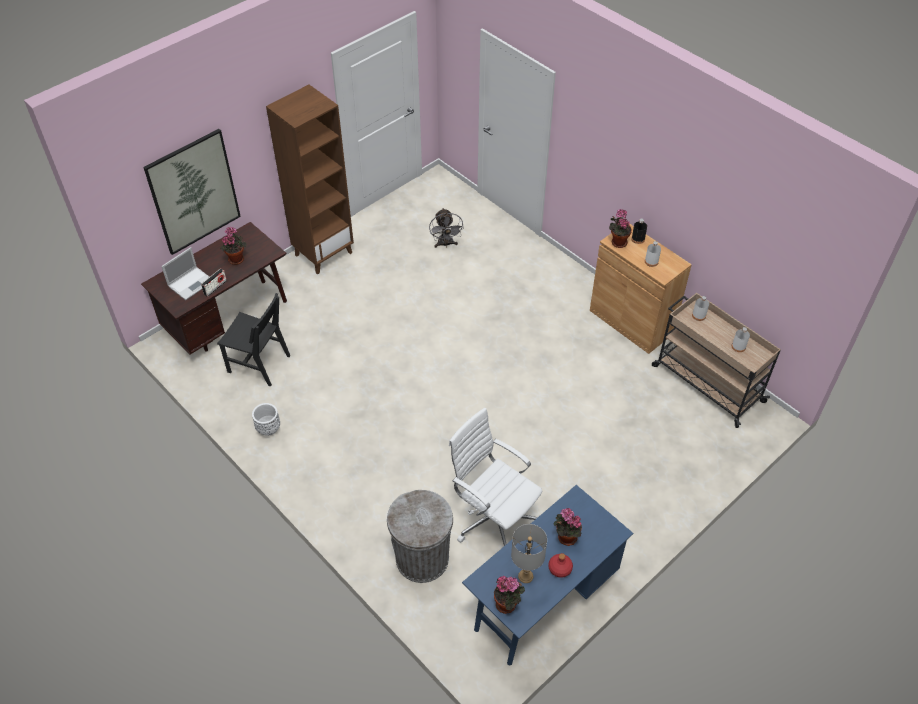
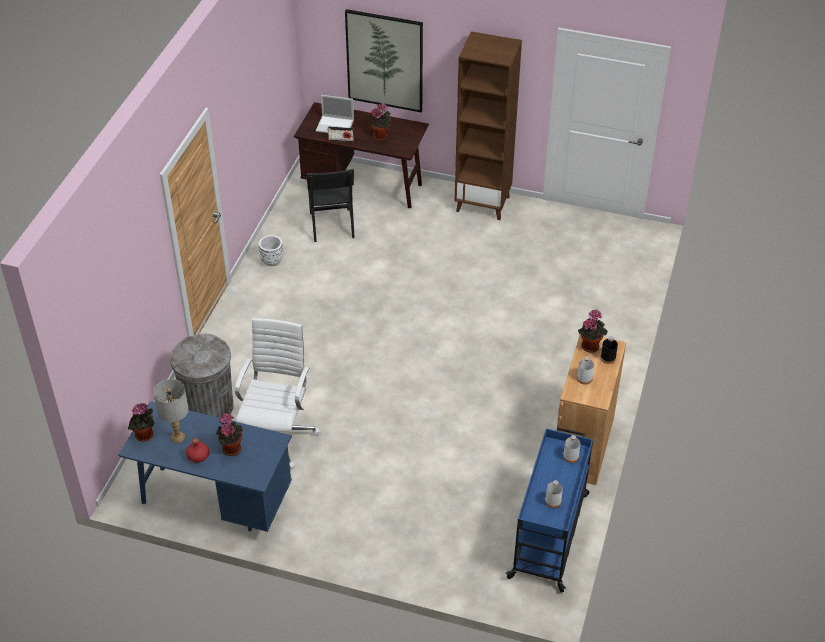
camera: 60 degrees right, 5 degrees down
(445, 244) = (565, 273): grey fan -> none
(706, 383) = (549, 534): beige cart -> blue cart

